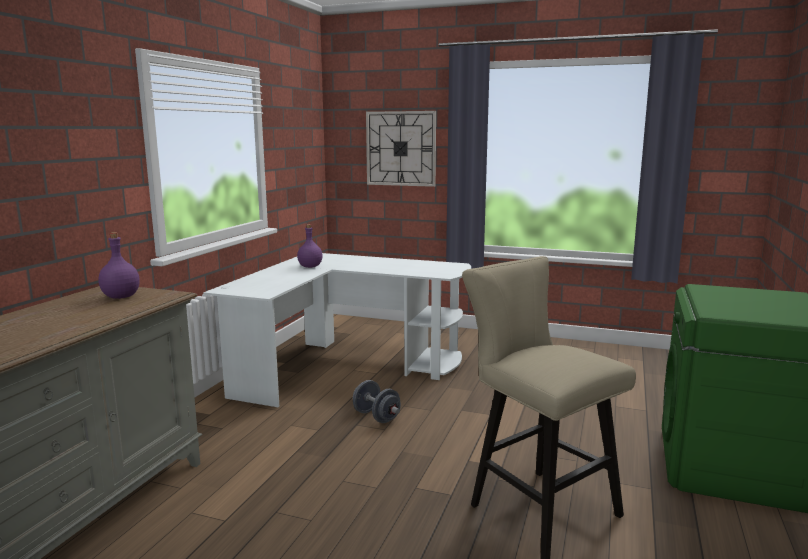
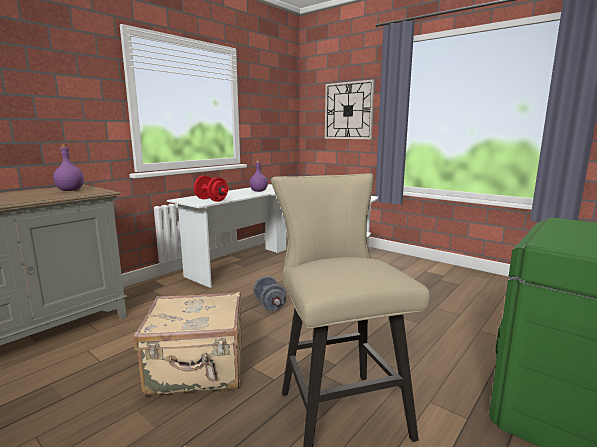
camera: 20 degrees right, 0 degrees up
(269, 287) = (211, 200): none -> red dumbbell
(358, 503) = (198, 370): none -> beige suitcase

